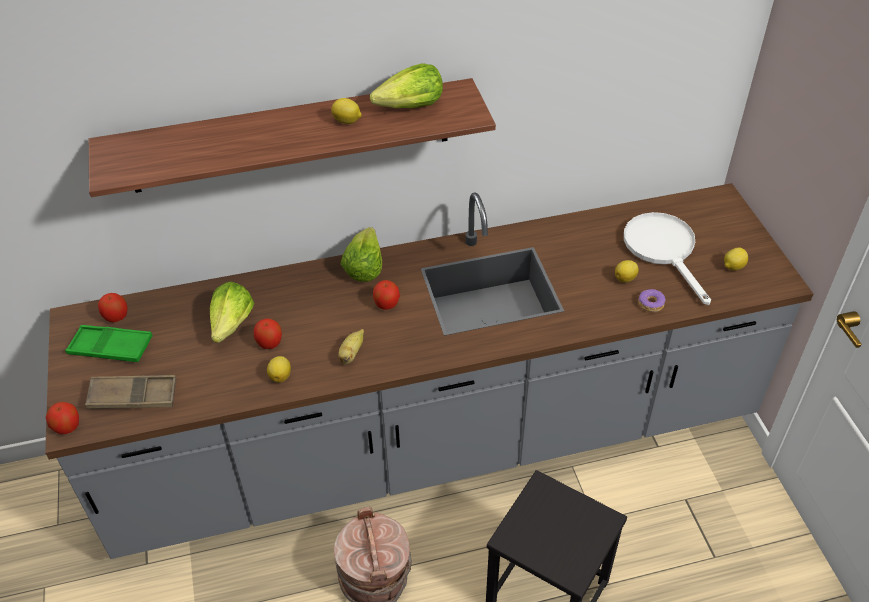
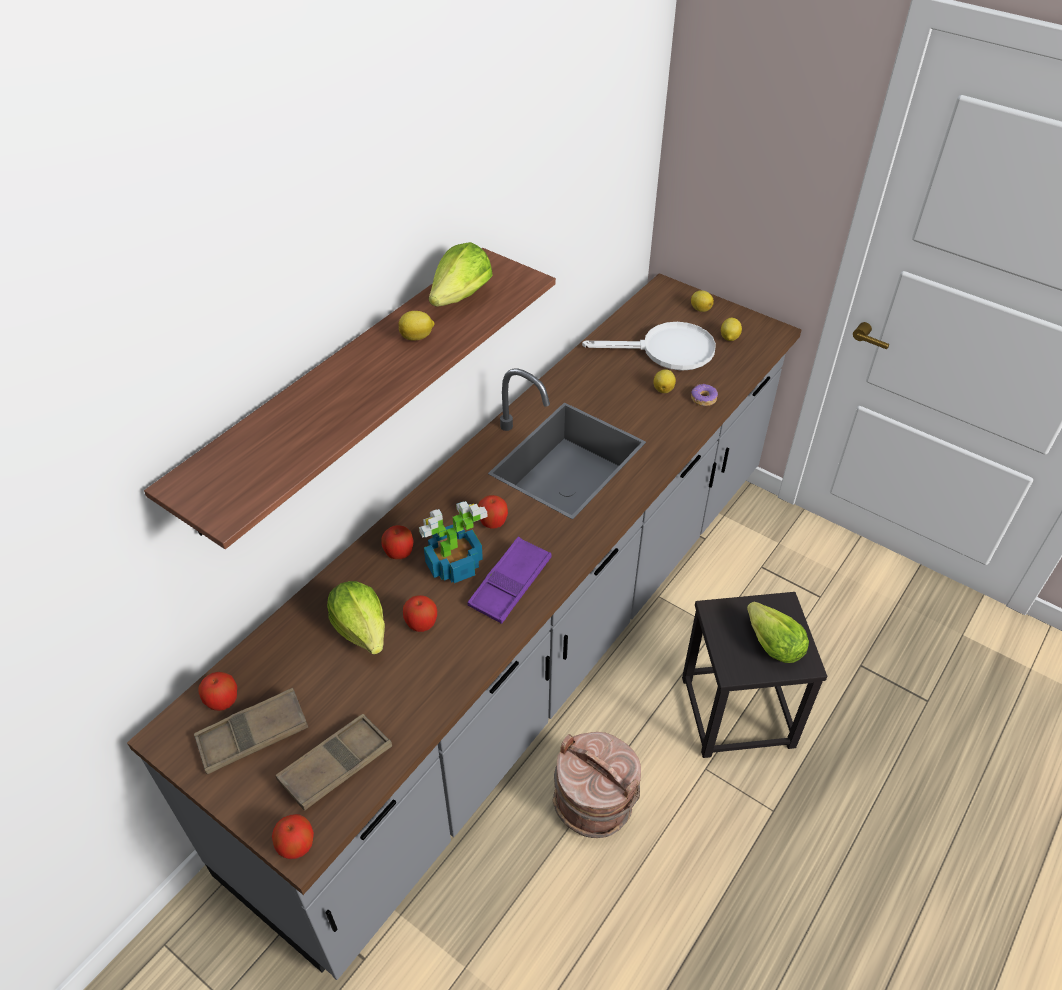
camera: 40 degrees left, 0 degrees up
(111, 348) = (253, 735): green tray -> brown tray
(280, 376) = (466, 646): lemon -> lemon (700, 309)
(305, 288) = (399, 553): none -> apple
(330, 317) = (453, 565): none -> potted plant
(352, 353) = (510, 584): banana -> purple tray
(364, 267) = (433, 501): lettuce -> lettuce (772, 644)
(664, 250) = (667, 351): white frying pan -> white frying pan turned 150 degrees clockwise

